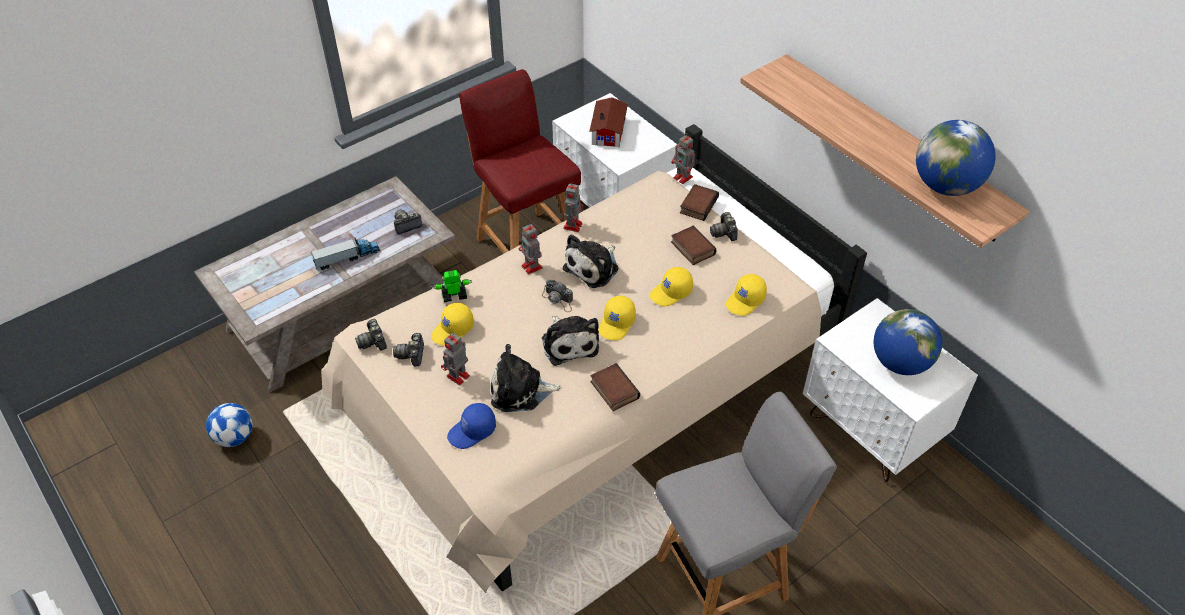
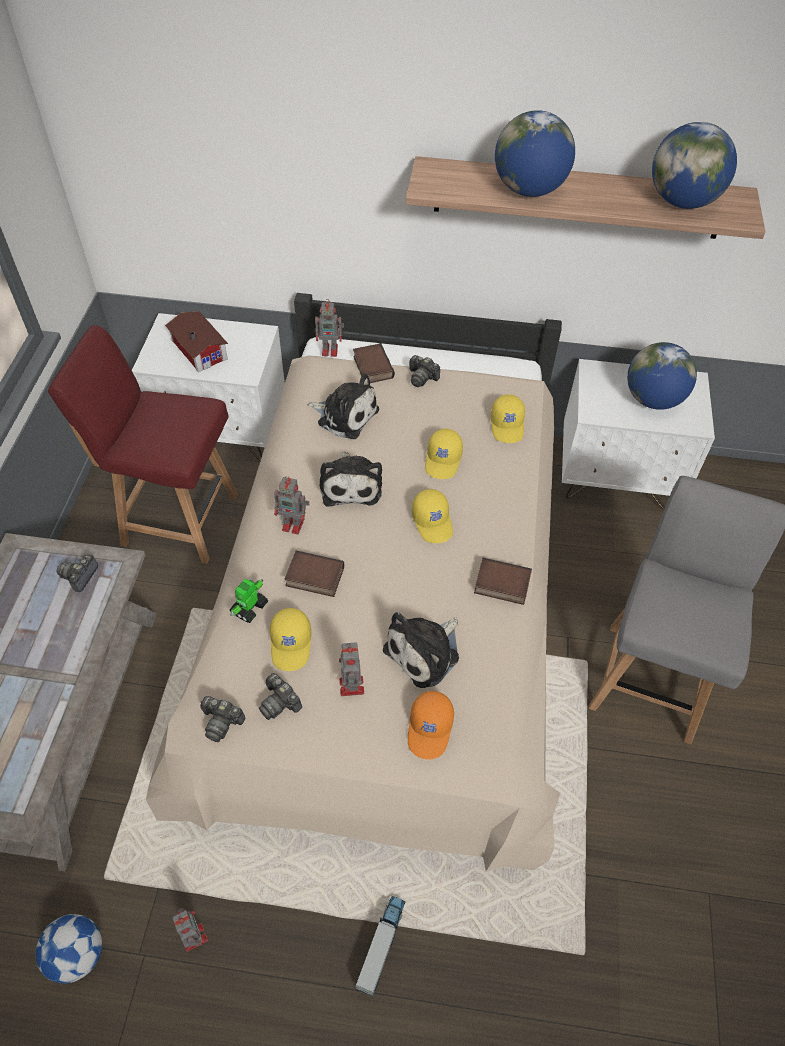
camera: 45 degrees left, 5 degrees up
(347, 258) = (50, 658): toy truck -> toy truck (381, 945)
(472, 431) = (430, 729): blue cap -> orange cap
(558, 300) = (356, 538): camera -> none
(569, 343) = (414, 571): plush toy -> plush toy (345, 415)
(573, 225) = (284, 457): toy robot -> toy robot (193, 935)
(691, 248) = (412, 409): book -> book (313, 578)
(835, 117) = (529, 190): none -> globe

